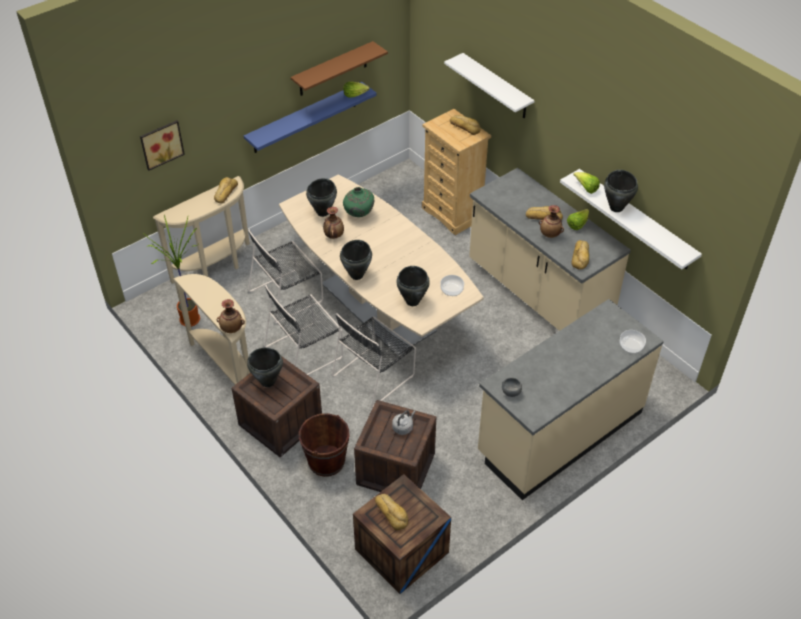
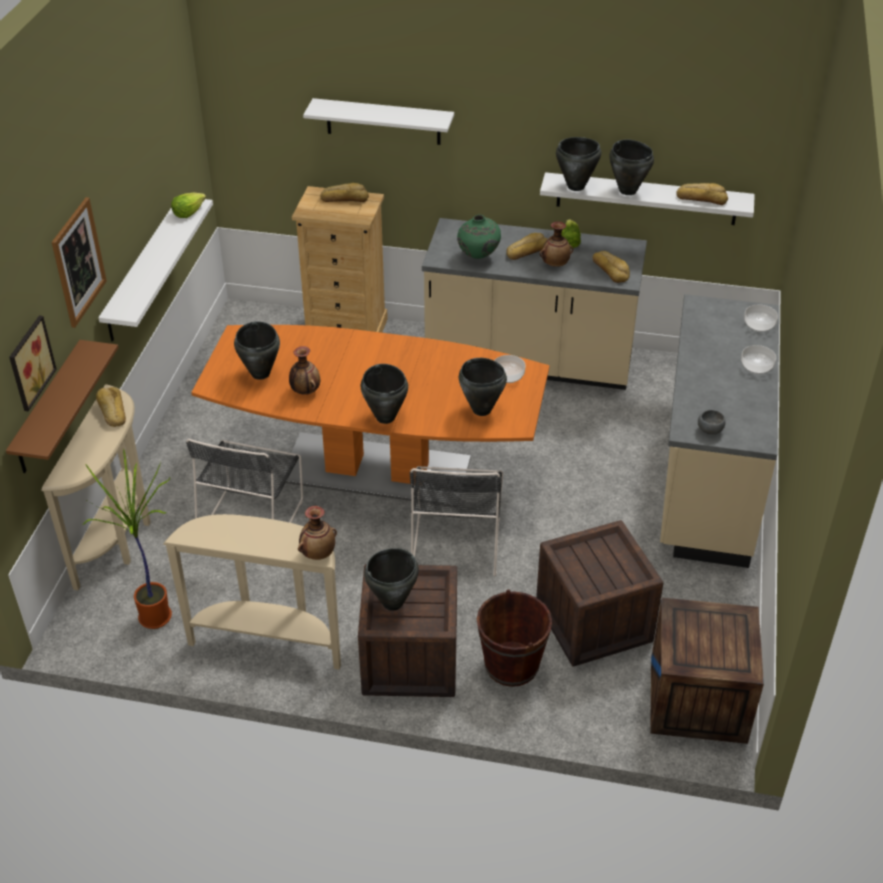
camera: 40 degrees left, 5 degrees down
(230, 98) = (78, 262): none -> picture
(305, 118) = (143, 269): blue shelf -> white shelf
(306, 351) = (347, 564): black chair -> none
(333, 69) = (154, 185): brown shelf -> brown shelf (48, 409)
(359, 215) = (308, 355): green vase -> green vase (478, 257)
(378, 307) = (377, 470): beige dining table -> orange dining table
(392, 513) = (699, 644): bread -> bread (701, 198)
(403, 427) = (600, 553): grey kettle -> none
(586, 188) = (576, 187): lettuce -> black cooking pot
(593, 371) = (756, 367): none -> bowl

